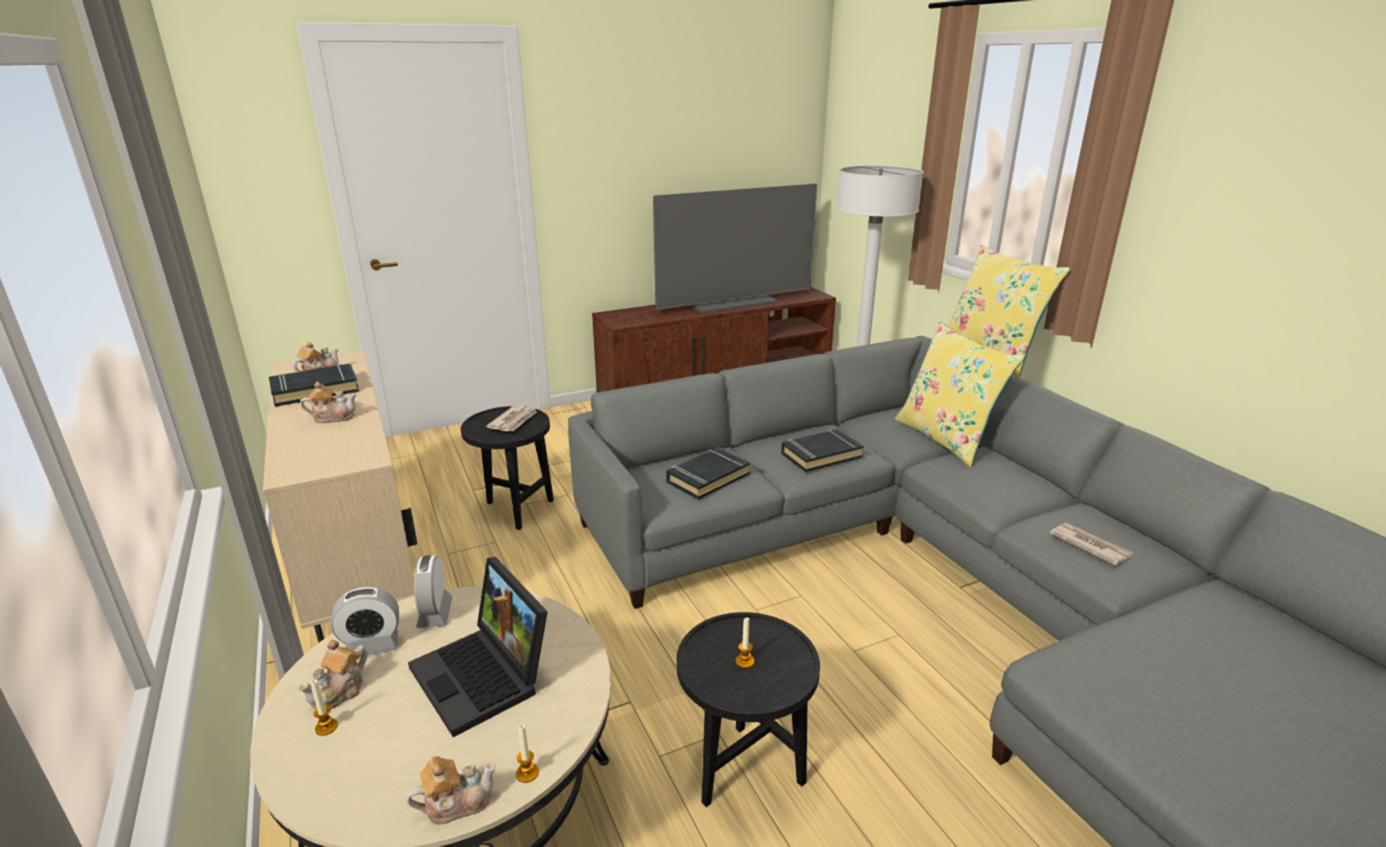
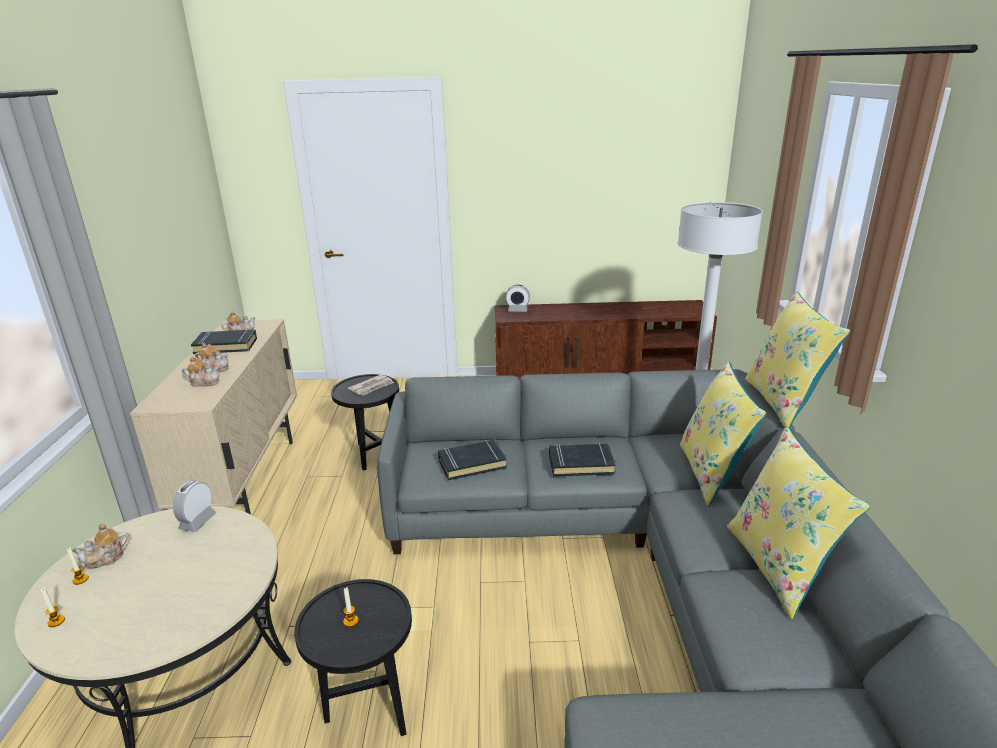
camera: 25 degrees right, 0 degrees up
(372, 646) = (147, 533): alarm clock -> alarm clock (517, 310)
(456, 803) = (97, 655): teapot -> teapot (204, 382)
(485, 676) = (185, 575): laptop -> none
(527, 773) = (148, 651): candle -> candle (56, 621)
(731, 302) = (616, 309): television -> none
(1073, 502) = (778, 566): none -> yellow pillow
(1089, 545) = (749, 613): newspaper -> none

